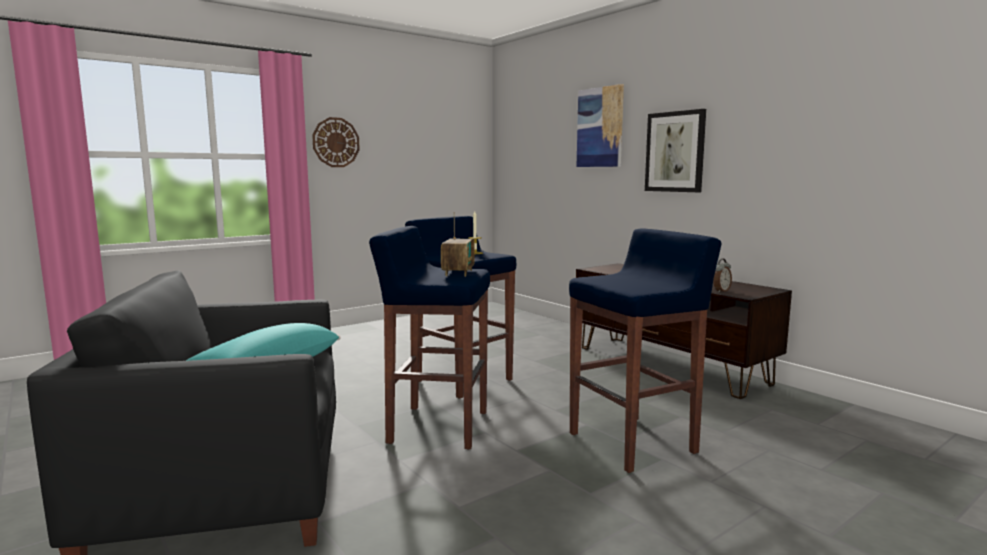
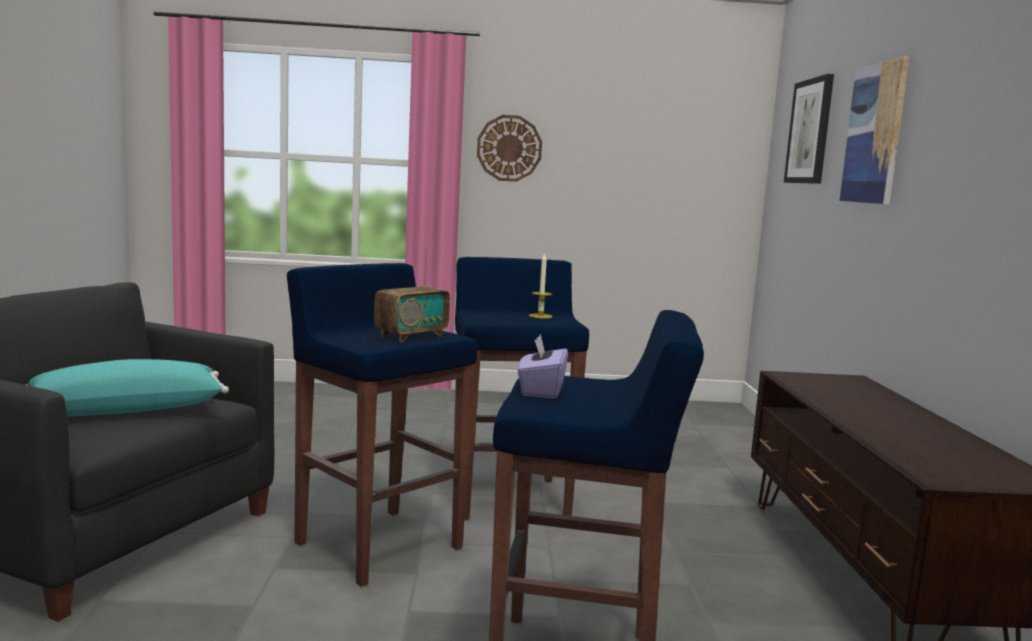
camera: 35 degrees right, 0 degrees up
(614, 283) = (541, 391): none -> purple tissue box
(675, 152) = (958, 182): picture -> picture (810, 131)
(720, 291) = (910, 460): alarm clock -> none

